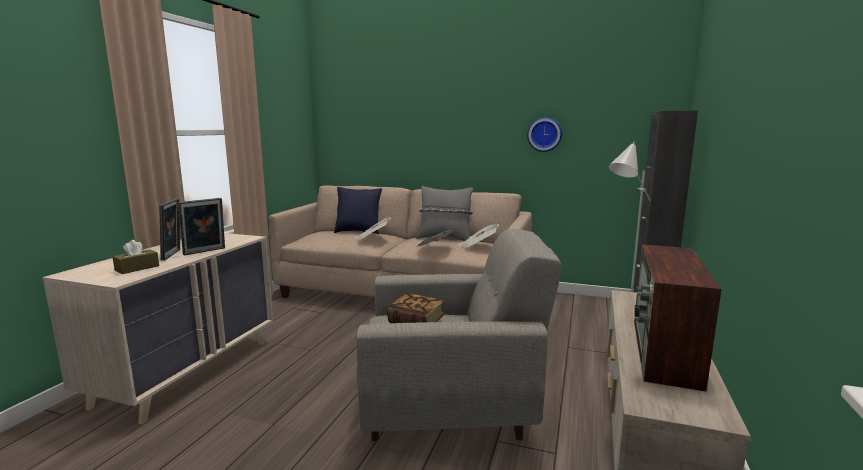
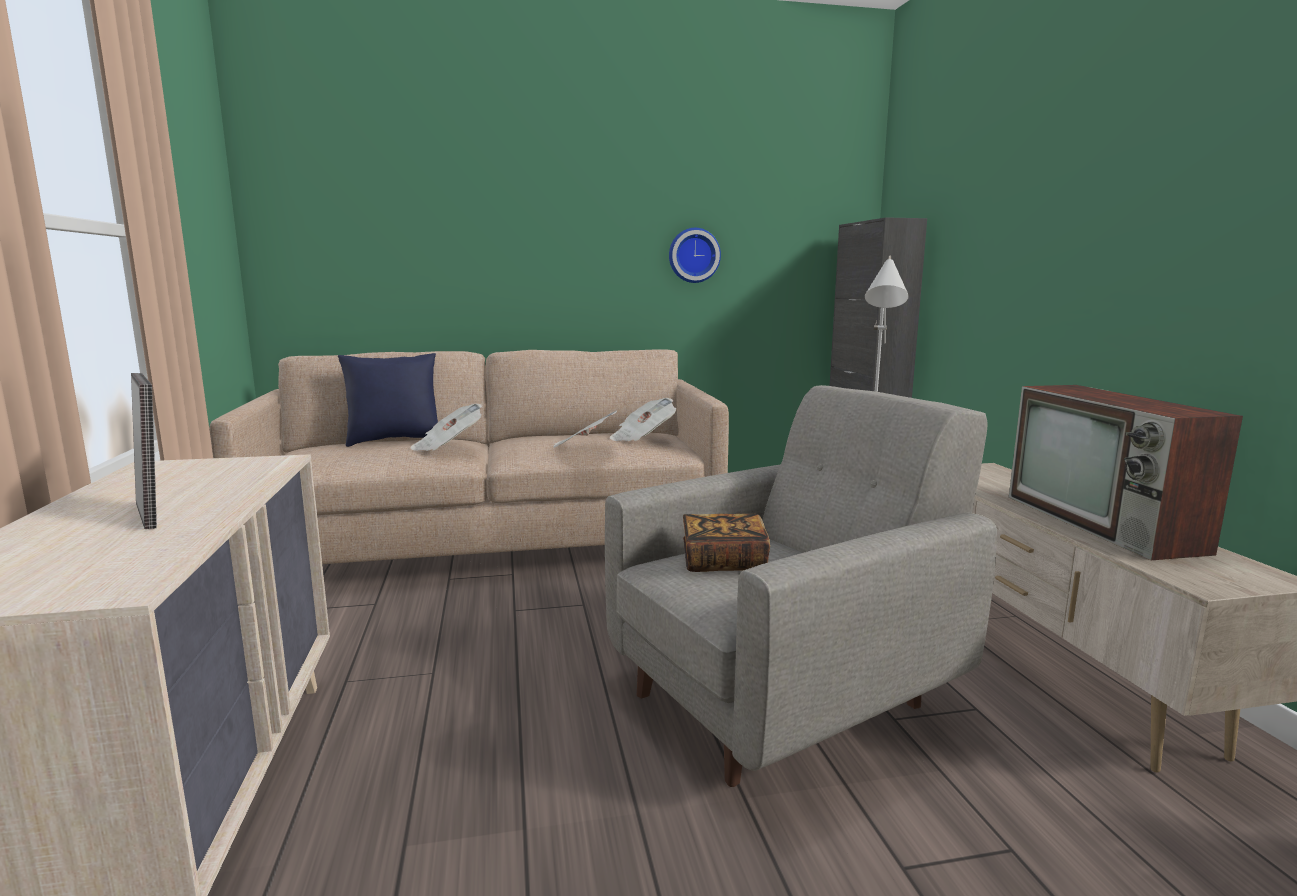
camera: 30 degrees left, 0 degrees up
(137, 268) = (113, 555): brown tissue box -> none
(205, 252) = (230, 497): picture frame -> none
(444, 238) = (566, 433): grey pillow -> none

